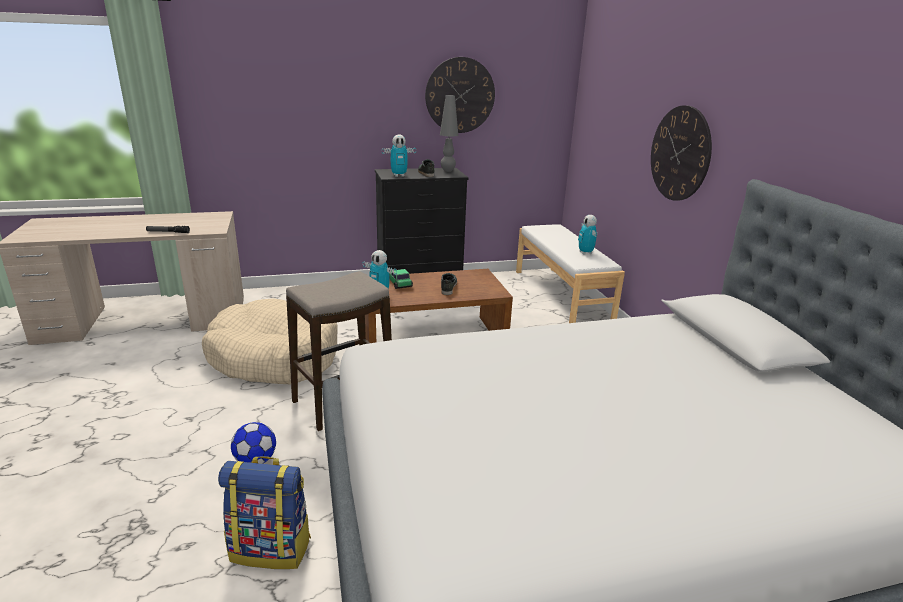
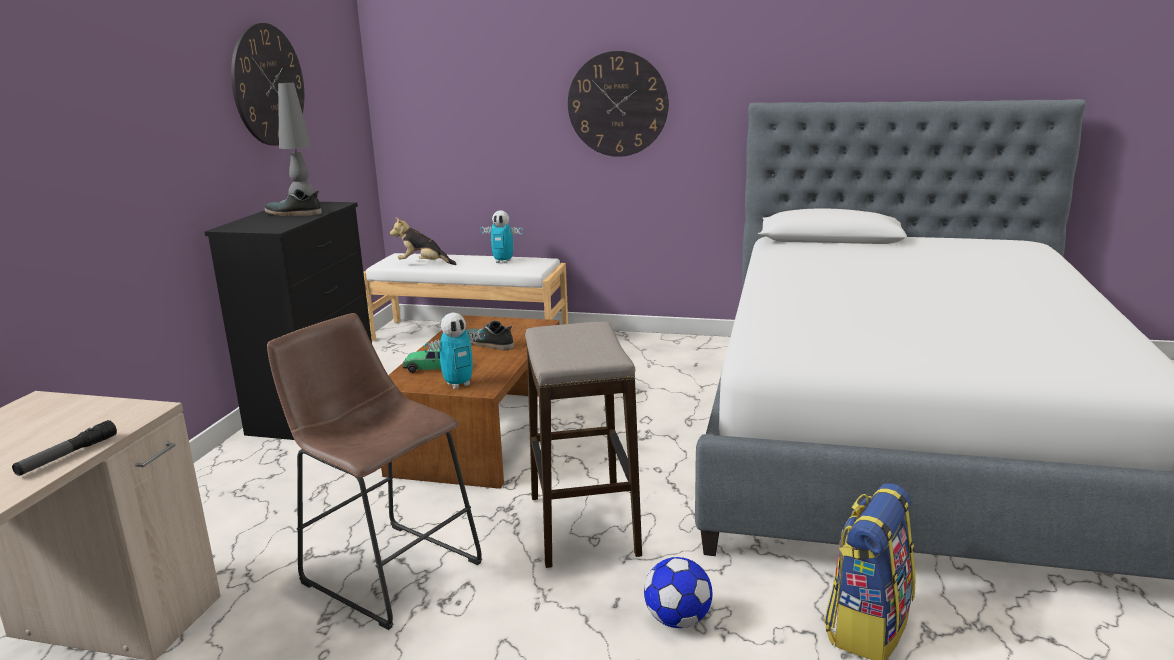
camera: 60 degrees left, 5 degrees down
(274, 357) = (386, 568): beige dog bed -> brown stool
(399, 175) = (278, 224): toy robot -> none
(548, 235) = (423, 264): none -> plush toy

